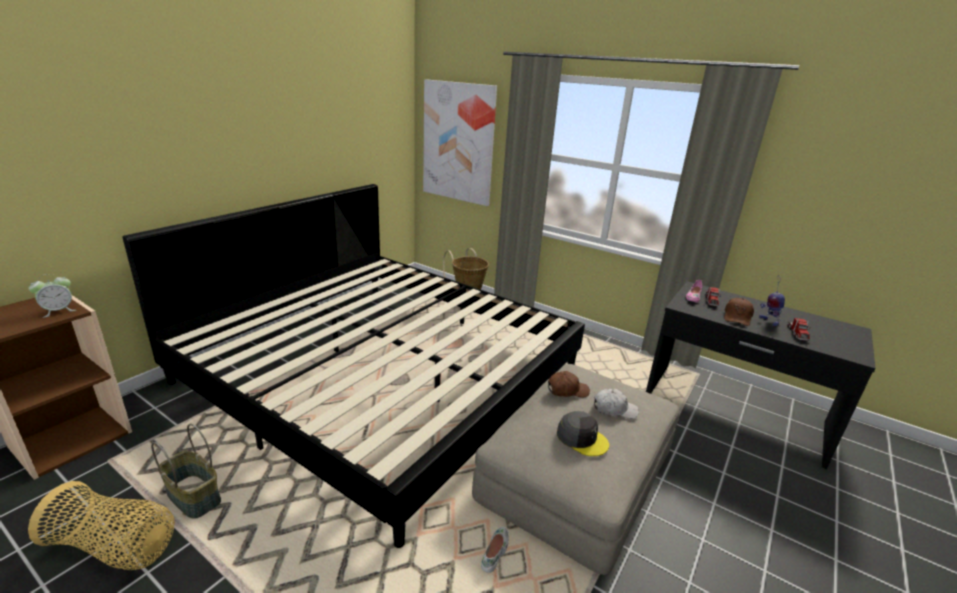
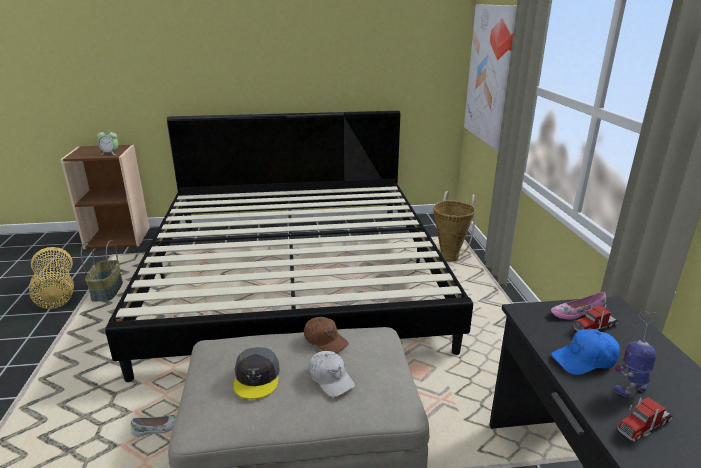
camera: 50 degrees right, 0 degrees up
(737, 317) = (585, 360): brown cap -> blue cap
(768, 321) = (631, 389): toy robot -> toy robot turned 45 degrees clockwise

